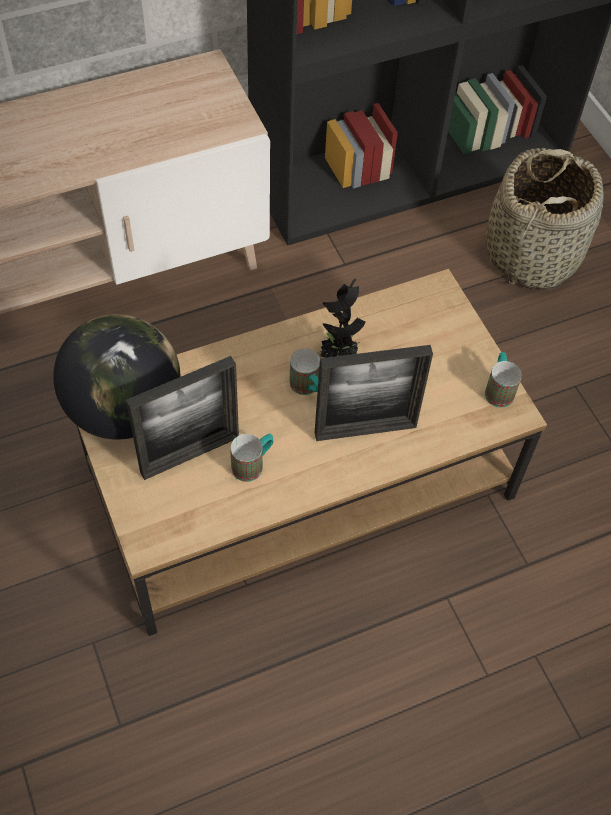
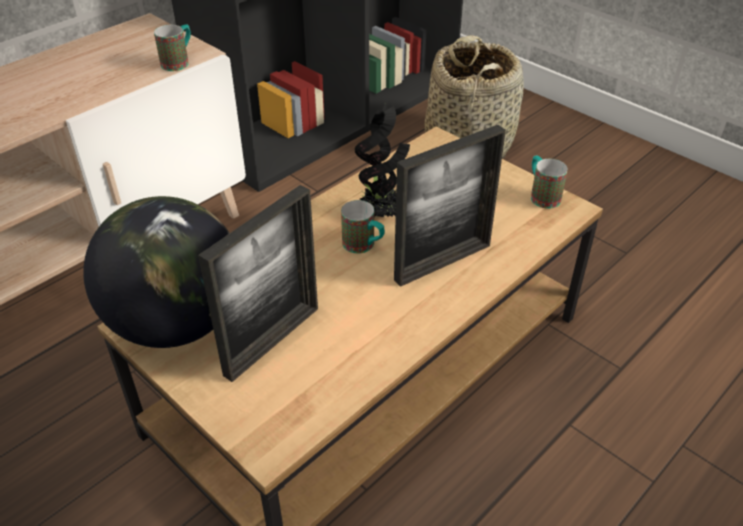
camera: 20 degrees left, 15 degrees down
(253, 464) = (347, 327): mug -> mug (179, 62)

